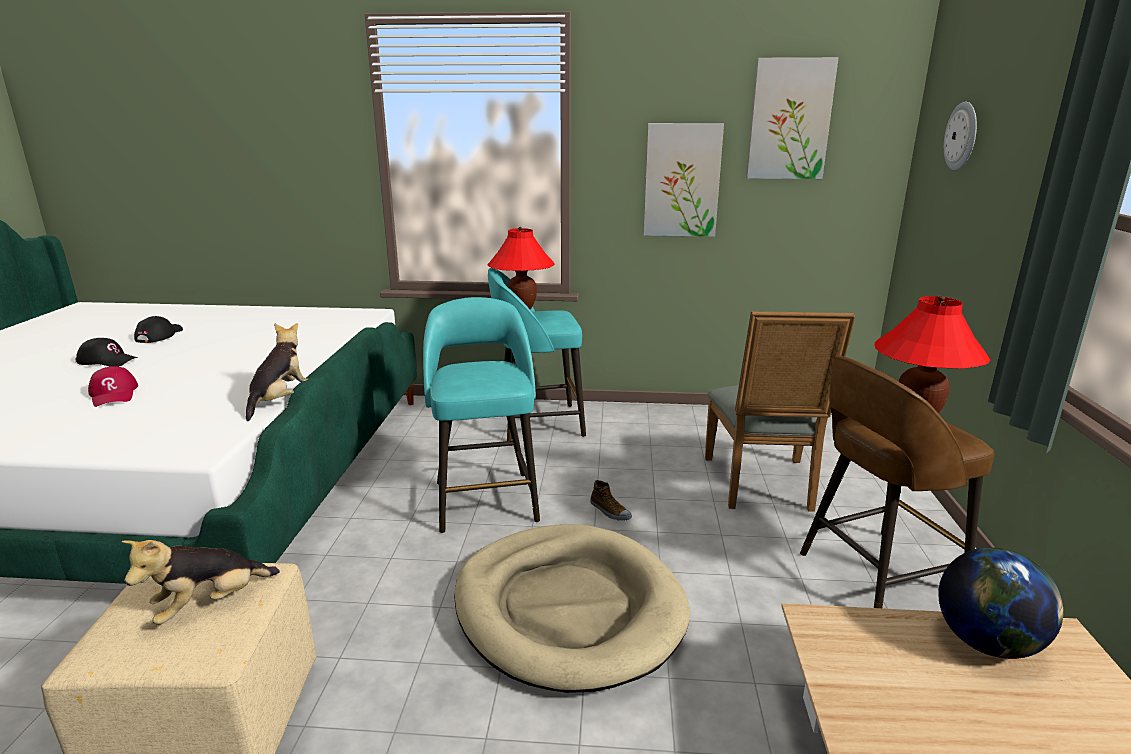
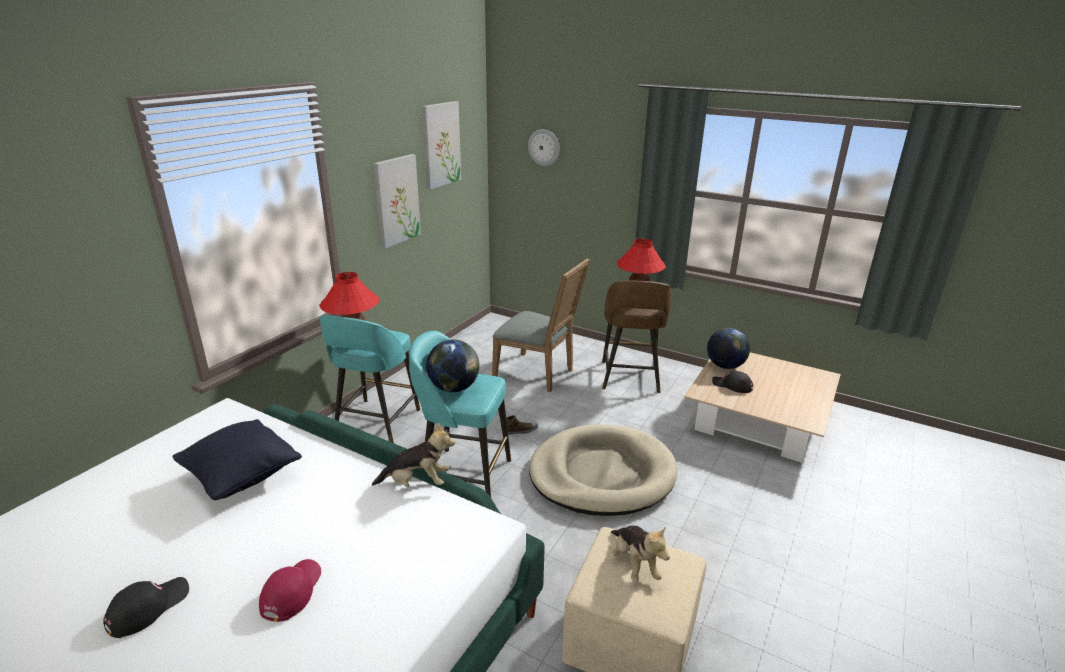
camera: 65 degrees left, 5 degrees up
(114, 394) = (291, 591): red cap -> red cap turned 75 degrees counterclockwise
(159, 335) = (90, 564): black cap -> black cap (732, 385)
(272, 342) = (242, 477): none -> black pillow
(280, 400) = (417, 482): plush toy -> plush toy turned 135 degrees clockwise
(471, 370) = (454, 388): none -> globe

